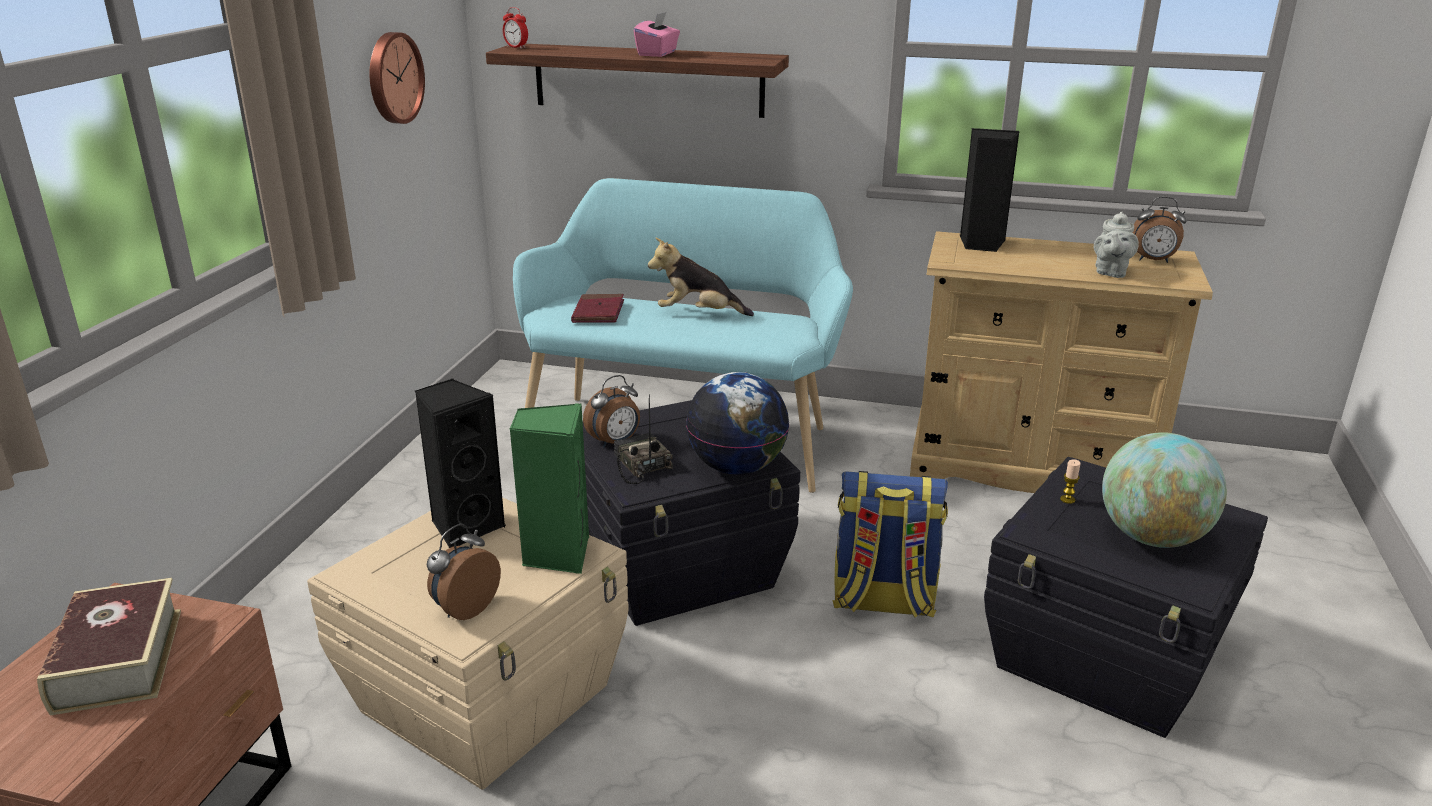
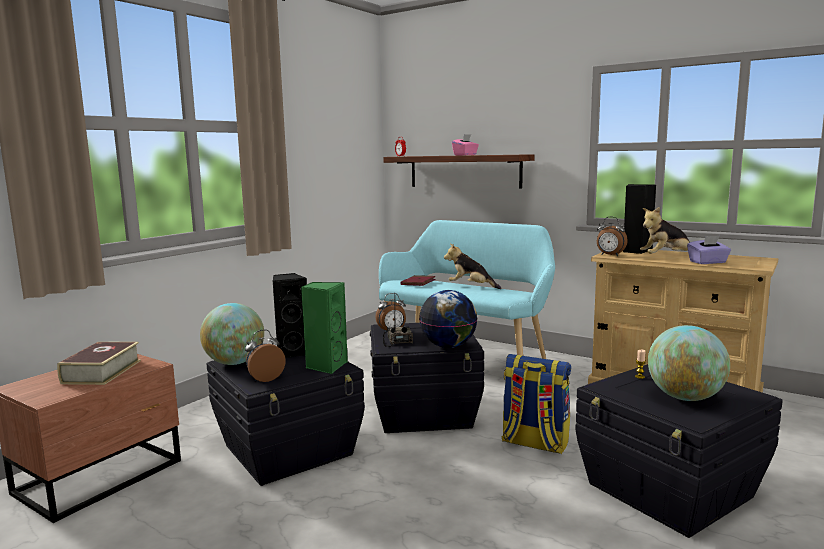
camera: 20 degrees right, 15 degrees down
(371, 573) = (234, 363): none -> globe
(393, 78) = (333, 164): wall clock -> none
(489, 697) = (290, 450): beige storage box -> black storage box
(1042, 263) = (666, 258): none -> plush toy
(1110, 272) = (708, 262): grey teapot -> purple tissue box
(1153, 261) = (743, 260): alarm clock -> alarm clock (609, 255)

